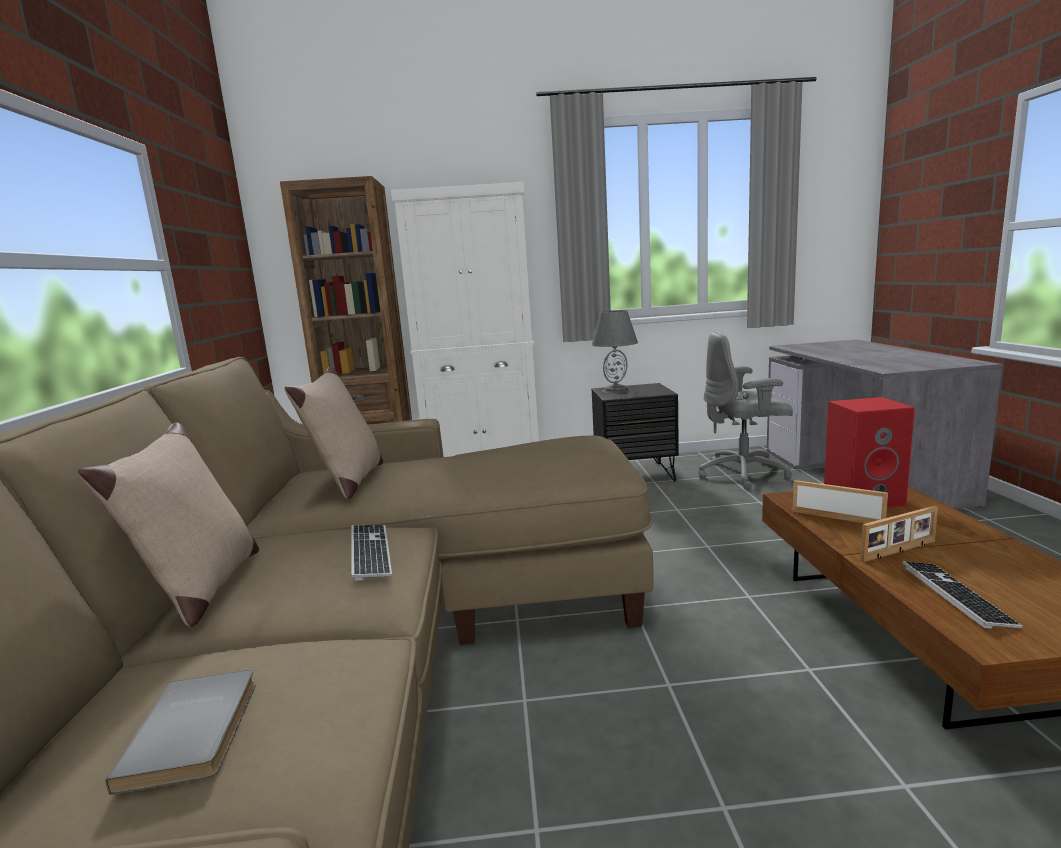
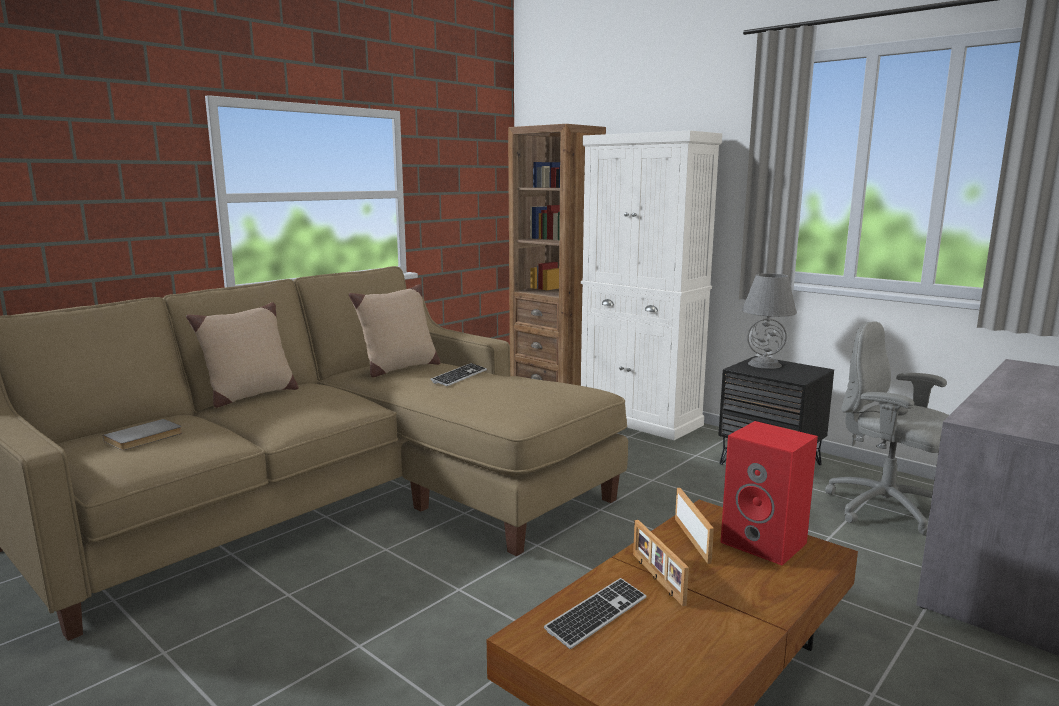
camera: 45 degrees right, 0 degrees up
(370, 552) = (320, 407): keyboard -> keyboard (459, 376)
(899, 551) = (656, 579): picture frame -> picture frame turned 45 degrees clockwise

